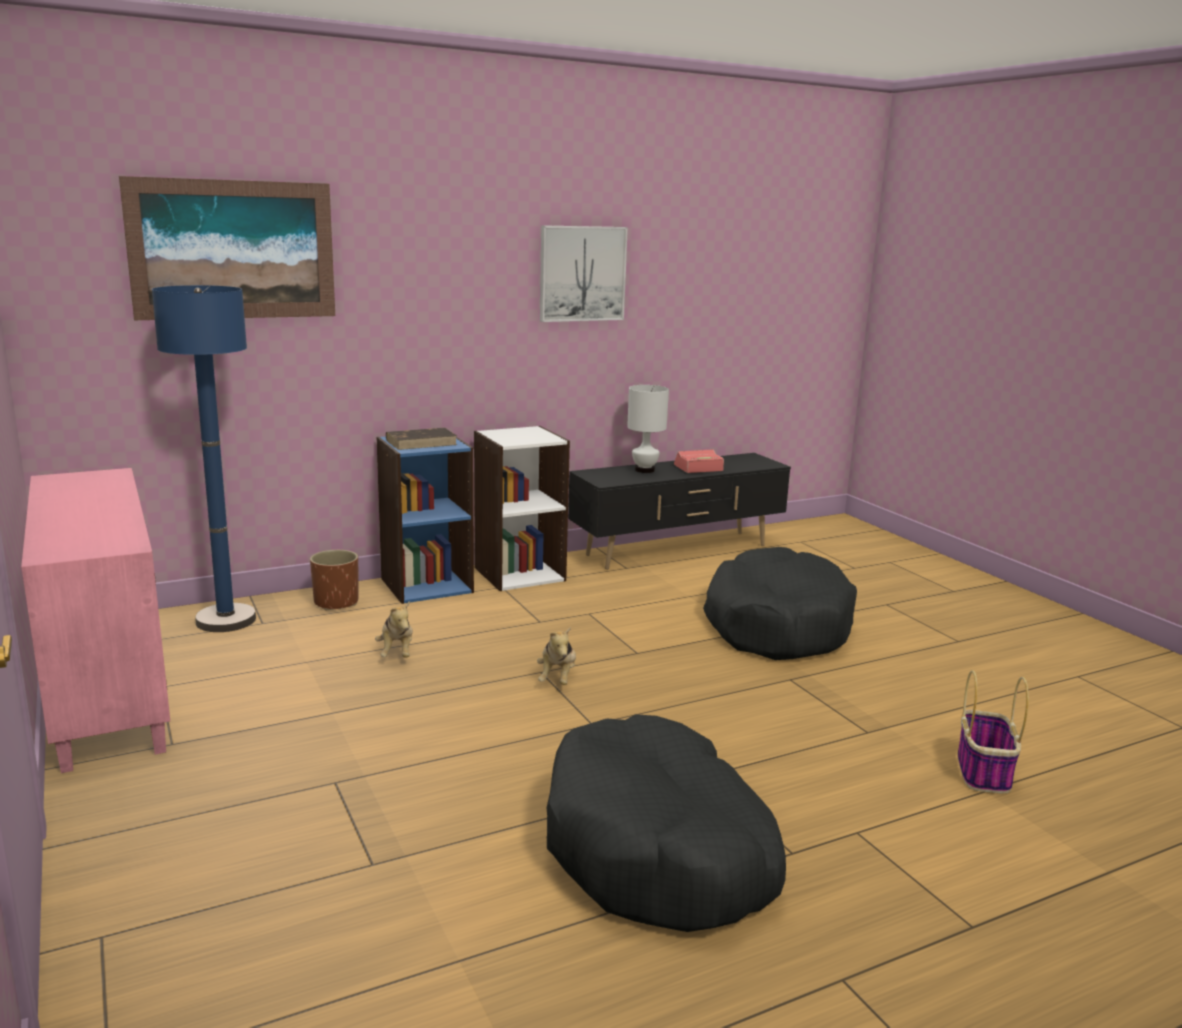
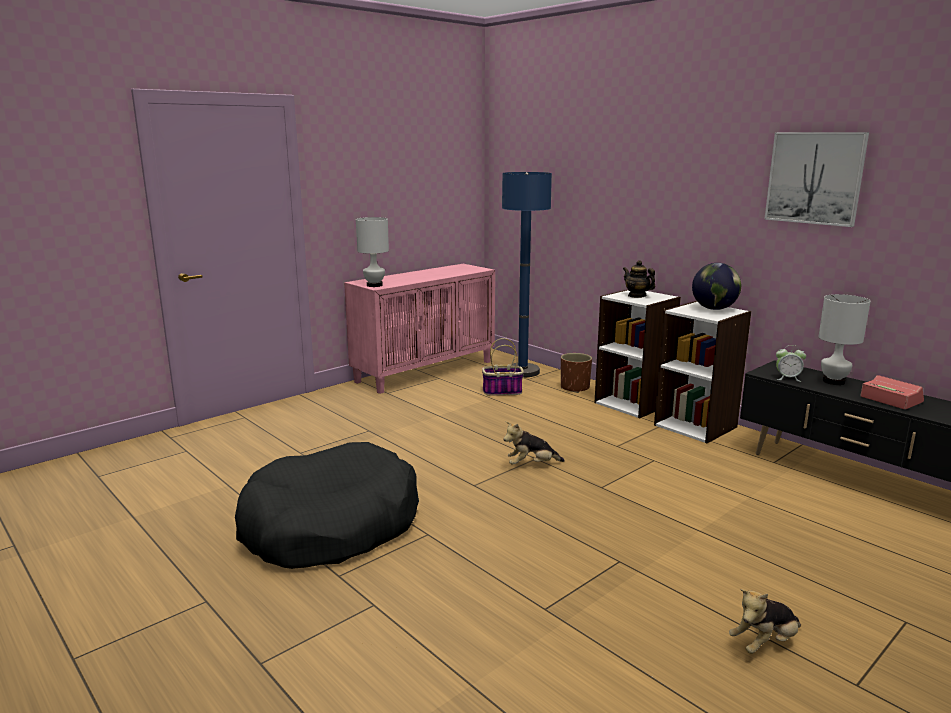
camera: 75 degrees right, 0 degrees up
(107, 546) = (374, 285): none -> white table lamp
(233, 250) = (571, 152): picture -> none
(397, 653) = (523, 415): plush toy -> plush toy (764, 643)
(422, 442) = (637, 296): brown book -> teapot
(426, 585) = (633, 403): blue bookcase -> white bookcase
(518, 432) = (714, 309): none -> globe
(626, 479) = (787, 378): none -> alarm clock
(776, 625) = (738, 547): black dog bed -> none
(984, 772) = (508, 686): basket -> basket (501, 391)

